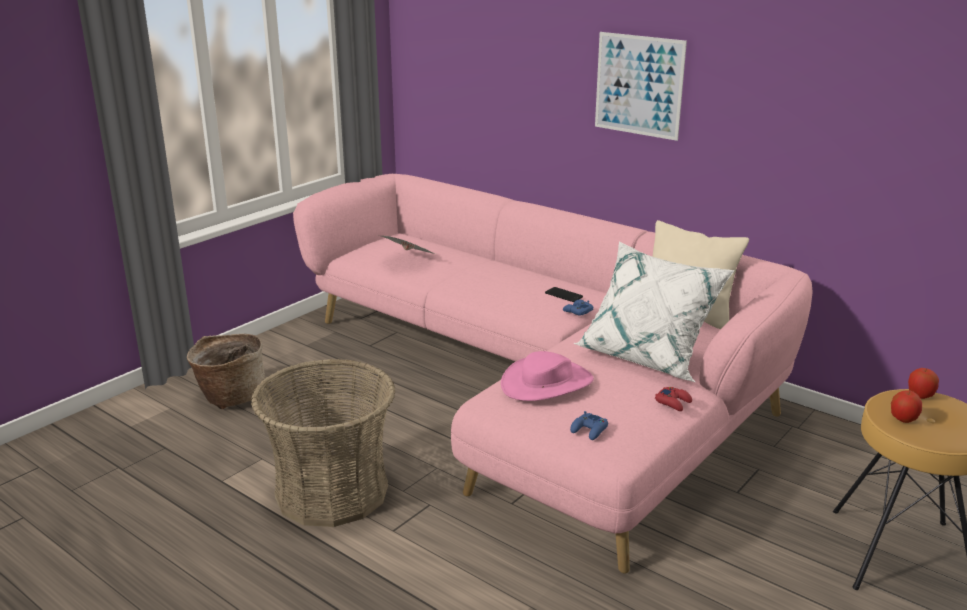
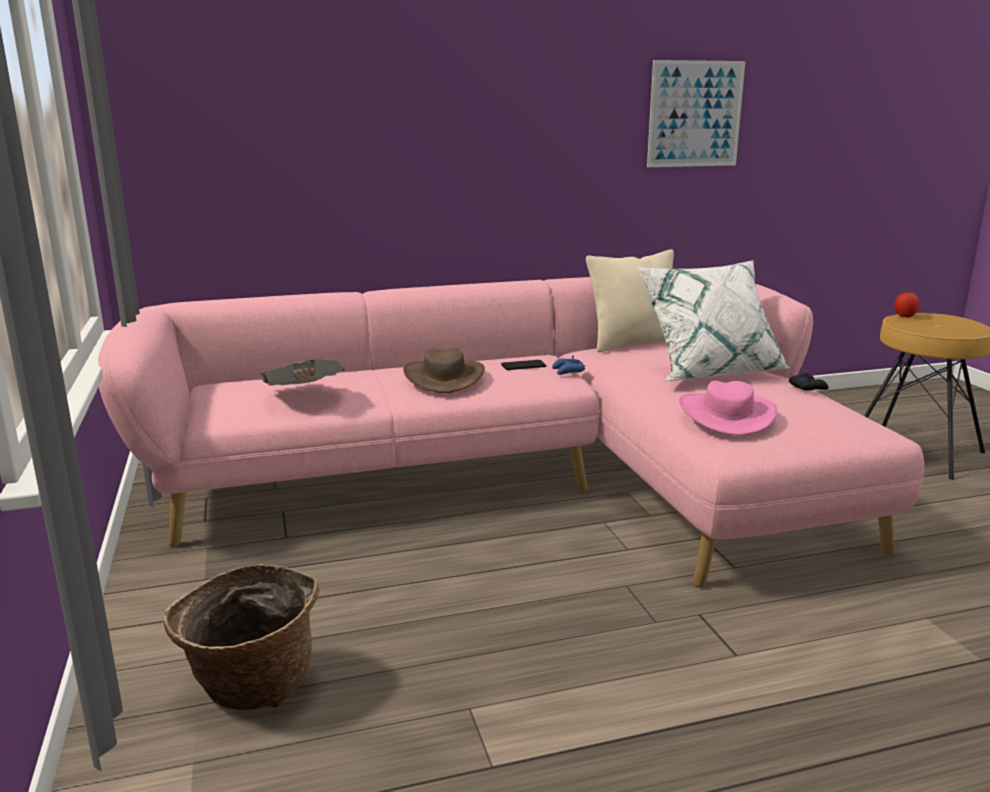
camera: 55 degrees left, 5 degrees down
(332, 491) = (613, 673): basket -> none
(499, 281) = (444, 377): none -> brown hat
(589, 430) = (837, 426): blue game controller -> none
(638, 85) = (501, 123): picture -> picture (695, 114)
(673, 402) = (807, 387): red game controller -> black game controller
(903, 419) = (941, 327): apple -> none

